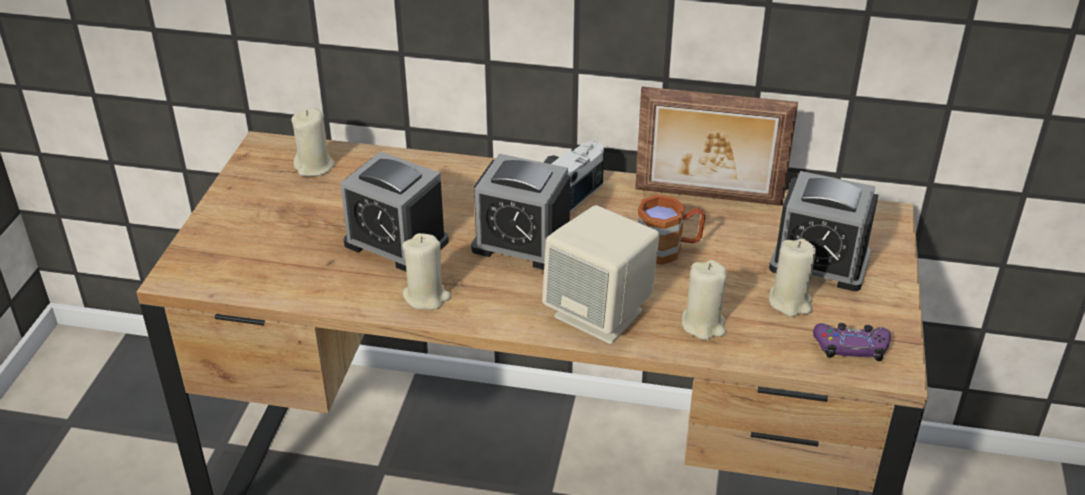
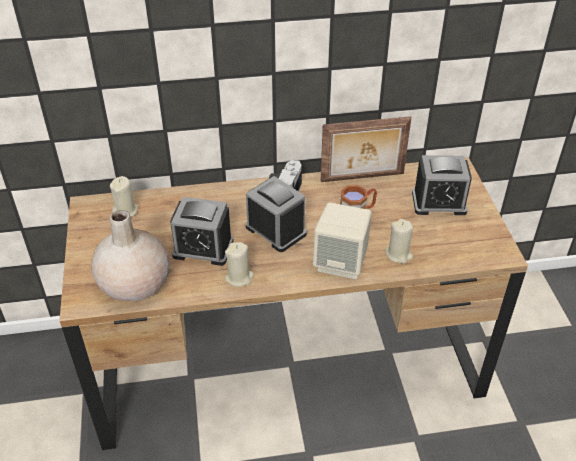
camera: 20 degrees left, 5 degrees up
(267, 269) = (134, 285): none -> beige vase
(522, 243) = (276, 230): alarm clock -> alarm clock turned 135 degrees counterclockwise
(790, 302) = (436, 229): beige candle -> none
(850, 347) = (478, 248): purple game controller -> none

